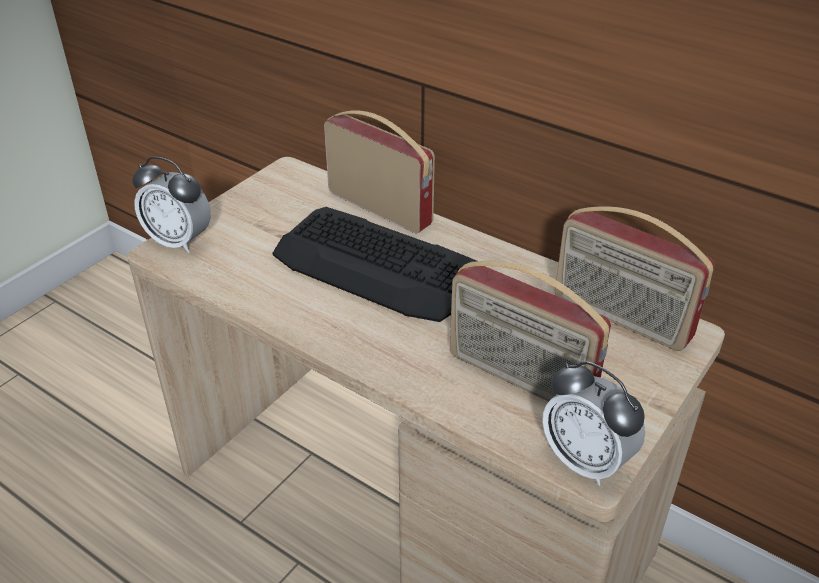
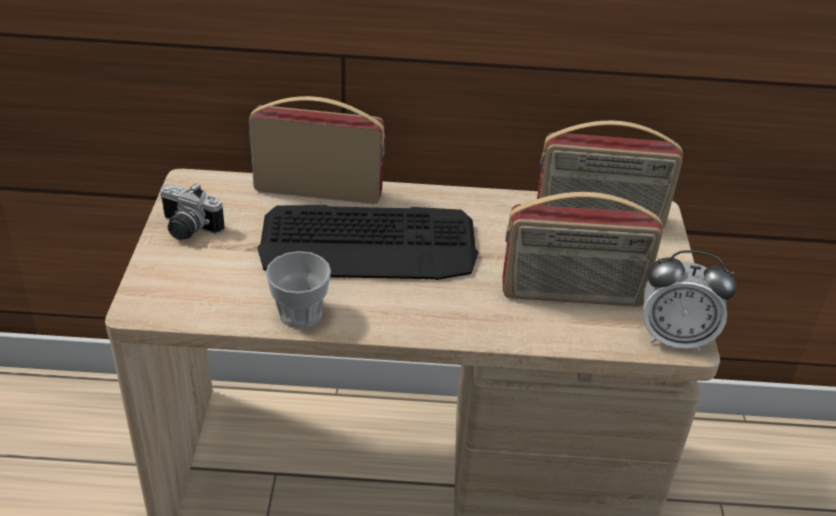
camera: 35 degrees left, 0 degrees up
(179, 241) = (151, 290): alarm clock -> none
(249, 205) = (187, 230): none -> camera
(266, 300) = (300, 313): none -> cup

